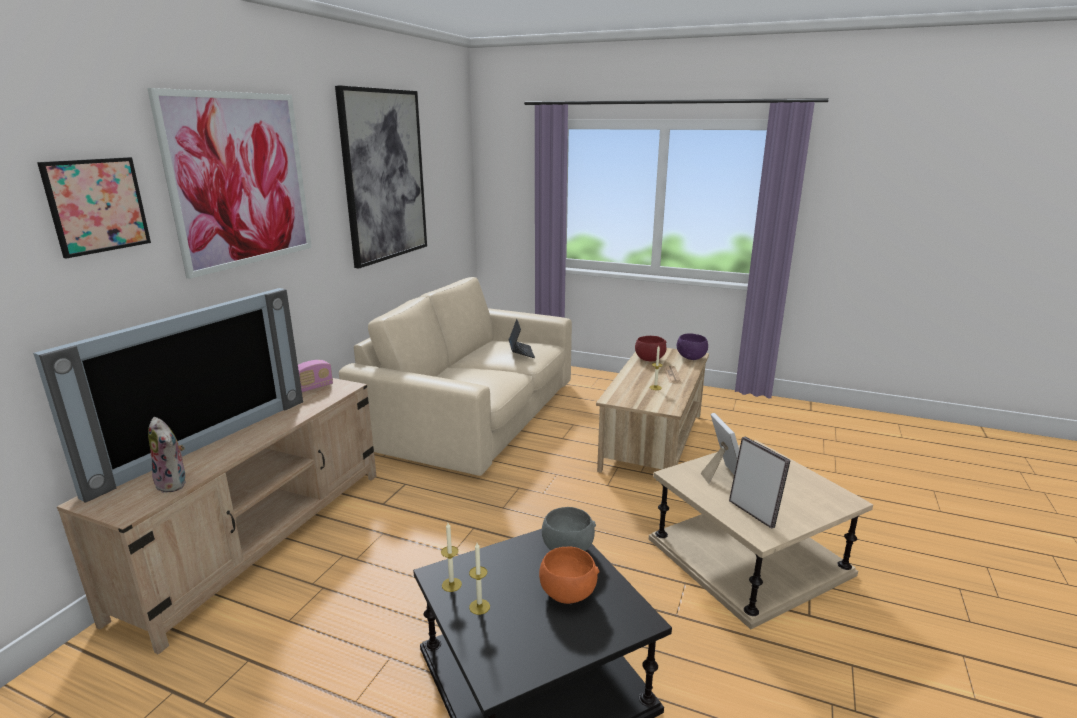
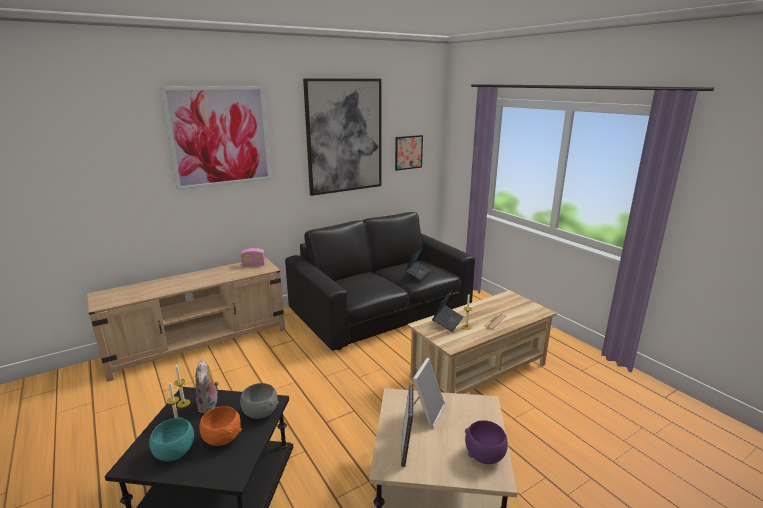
camera: 35 degrees right, 0 degrees up
(97, 205) = (124, 148): picture -> picture (408, 152)
(174, 483) = (131, 298): plush toy -> plush toy (209, 405)
(201, 441) = (170, 280): television -> none
(473, 414) = (381, 309): beige sofa -> black sofa
(535, 637) = (175, 453): none -> turquoise bowl
(631, 388) = (448, 321): none -> laptop
(649, 359) = (496, 304): red bowl -> none
(691, 357) = (534, 312): purple bowl -> purple bowl (485, 456)

